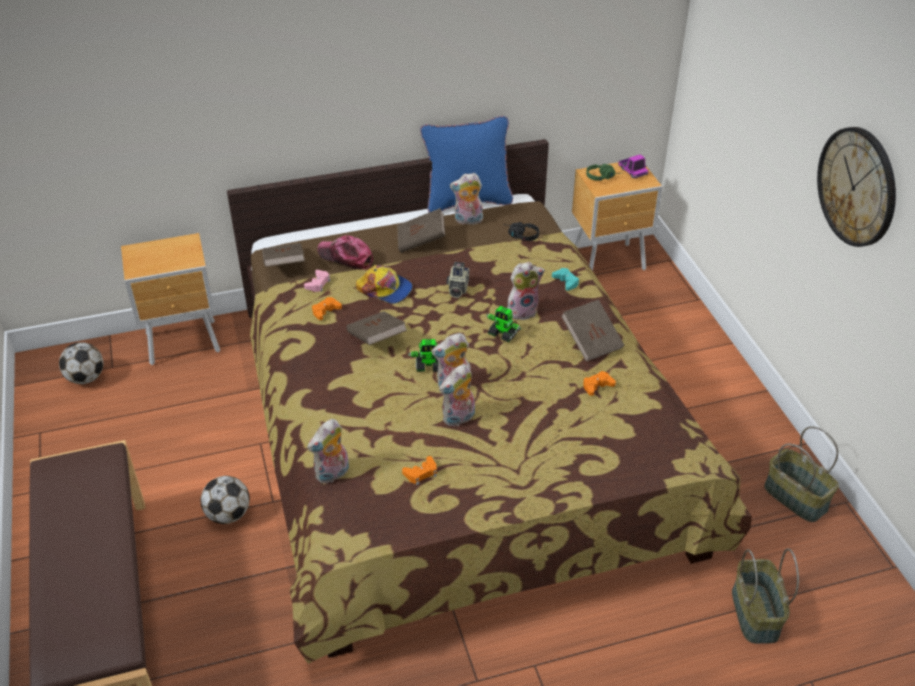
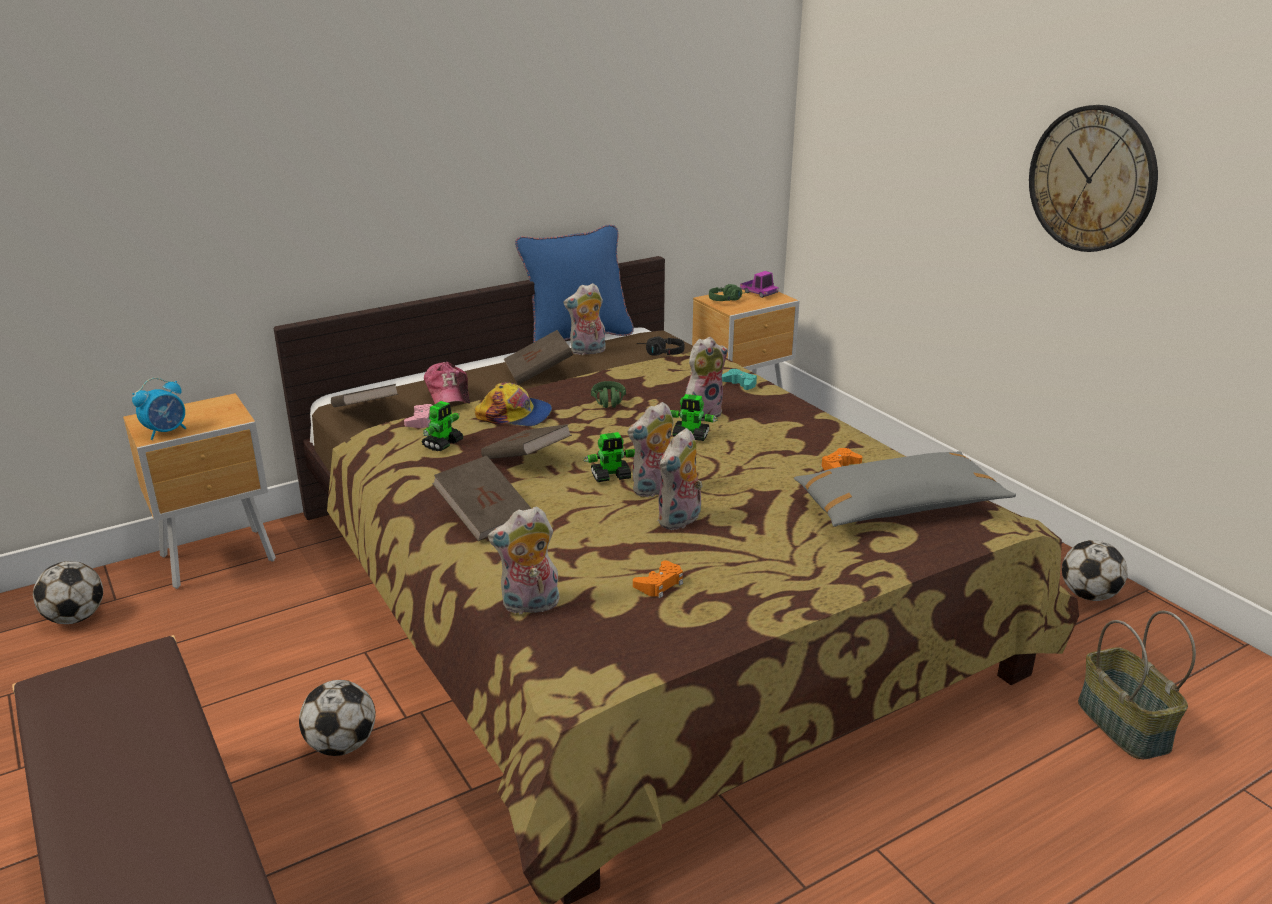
camera: 15 degrees left, 15 degrees down
(146, 267) = (166, 432): none -> alarm clock
(325, 311) = (443, 444): orange game controller -> toy robot
(332, 474) = (529, 606): plush toy -> plush toy turned 45 degrees clockwise
(346, 257) = (449, 394): cap -> cap turned 120 degrees counterclockwise
(457, 288) = (609, 404): camera -> green headphones
(591, 341) = (805, 428): brown book -> brown book (485, 516)
(620, 434) = (898, 506): none -> grey pillow
(796, 497) = (1088, 595): basket -> football

